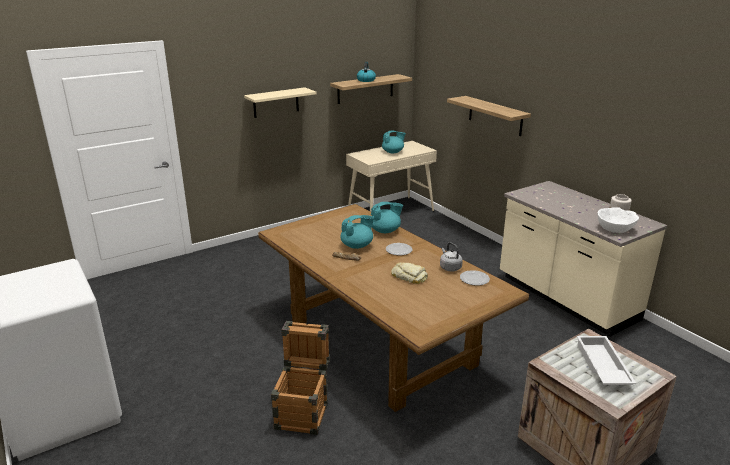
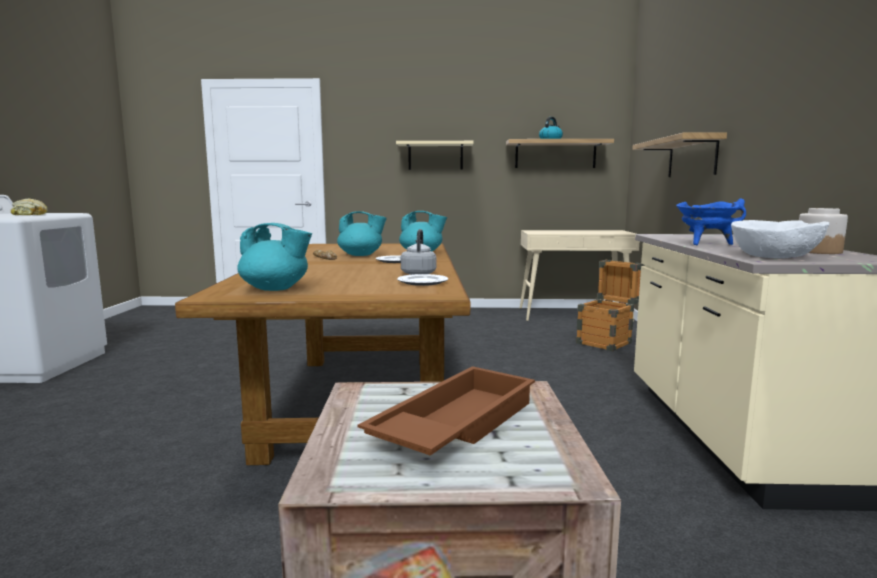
camera: 35 degrees right, 15 degrees down
(304, 411) = (167, 427): crate -> crate (607, 342)
(393, 152) = (578, 232): turquoise teapot -> turquoise teapot (276, 289)
(409, 276) = (348, 271): bread -> bread (31, 214)
(565, 211) = (705, 244): none -> blue cooking pot
(601, 366) = (454, 423): white tray -> brown tray

